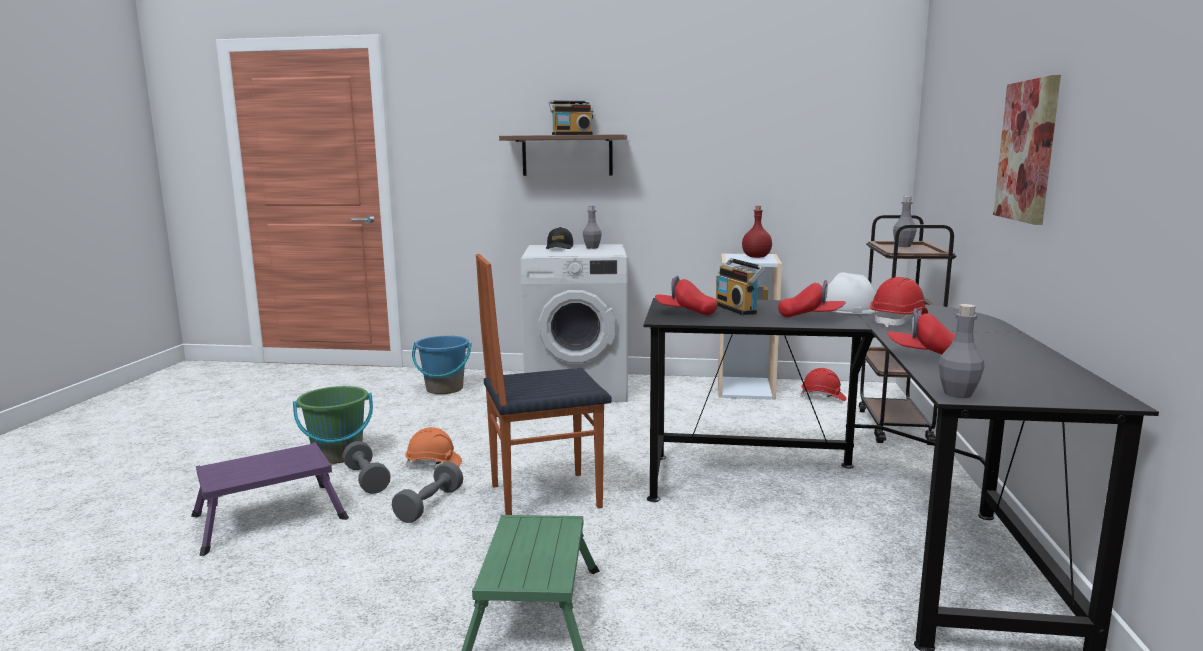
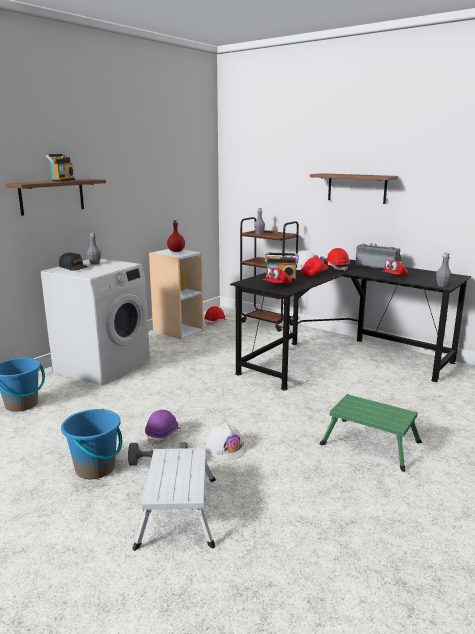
camera: 60 degrees left, 5 degrees up
(270, 517) = (178, 510): purple step ladder -> white step ladder
(338, 455) = (96, 468): green bucket -> blue bucket
(429, 505) = (225, 448): grey dumbbell -> white hard hat
(434, 463) = (163, 435): orange hard hat -> purple hard hat
(543, 495) = (250, 412): chair -> none
(992, 339) = (377, 266): none -> radio
(1028, 151) = (356, 188): picture -> brown shelf

